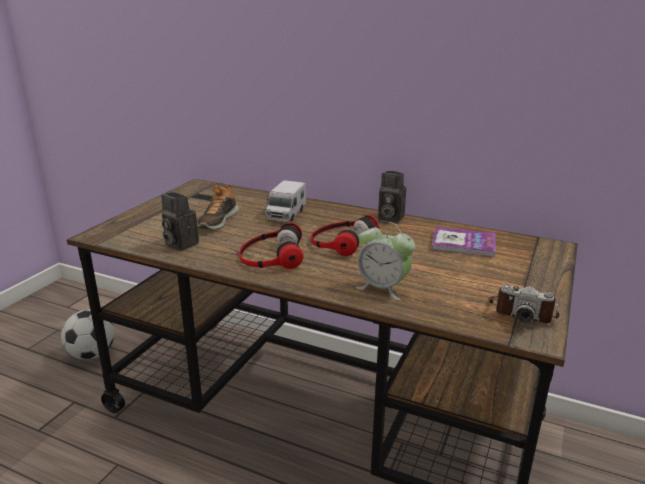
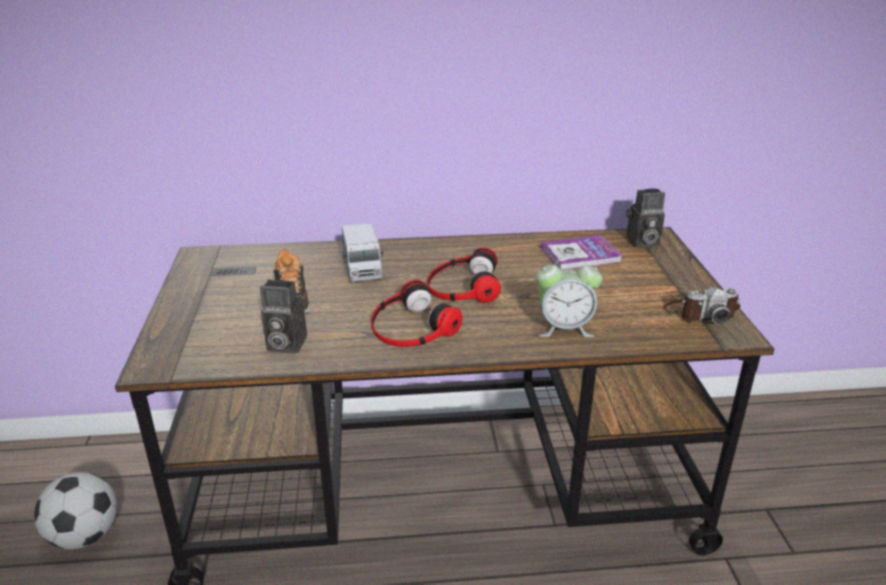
camera: 30 degrees left, 5 degrees up
(389, 217) = (478, 243): camera -> camera (641, 243)

